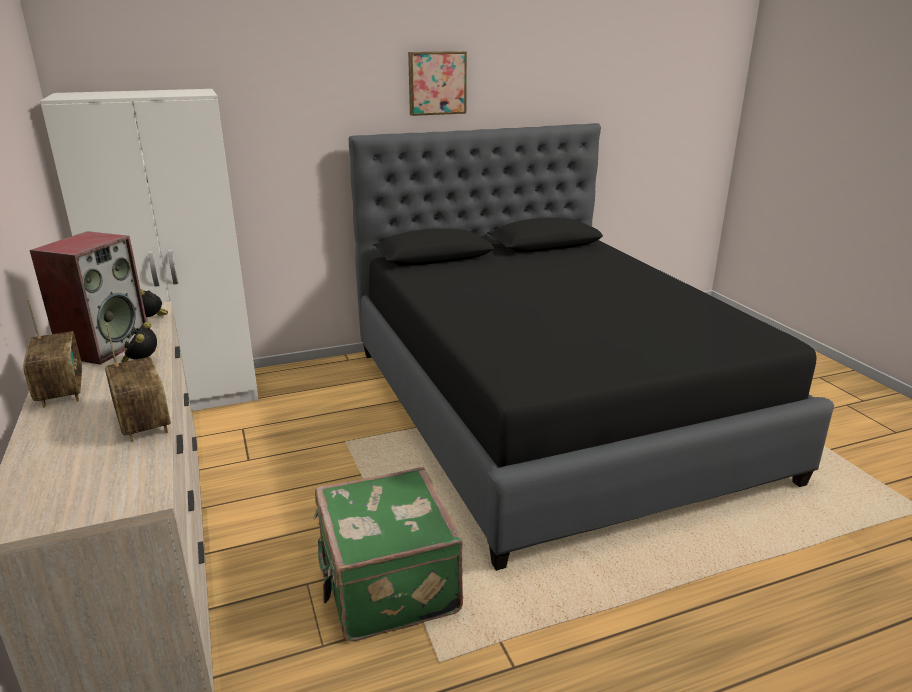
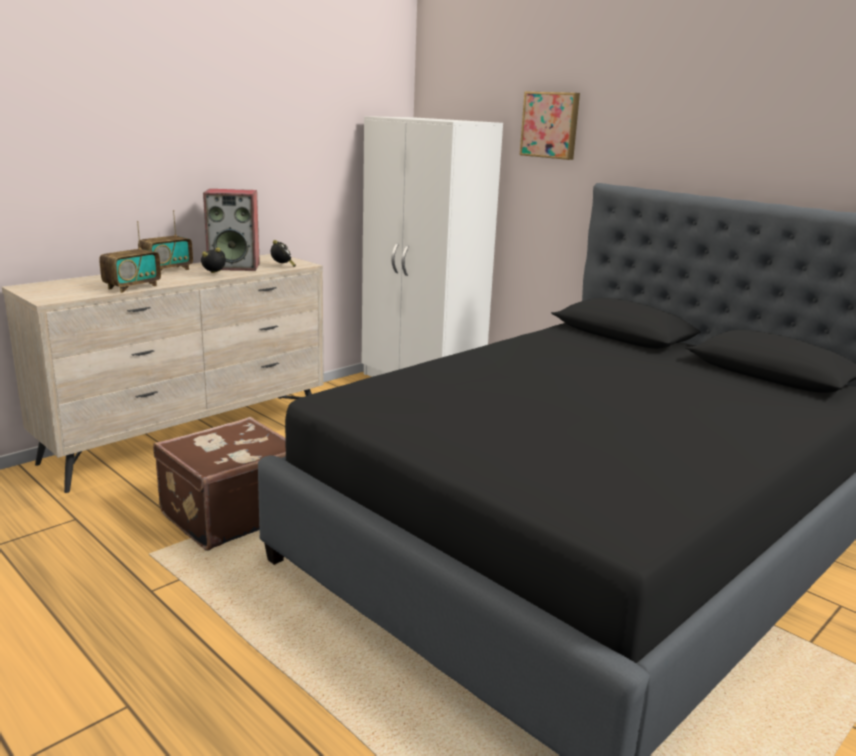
camera: 65 degrees right, 5 degrees down
(386, 585) = (229, 514): green suitcase -> brown suitcase
(436, 83) = (712, 136): picture -> picture (550, 125)

